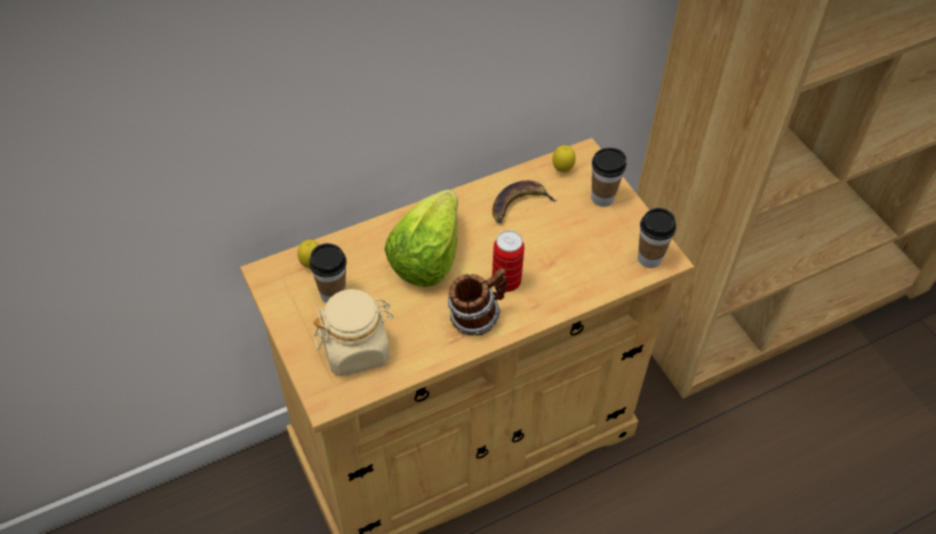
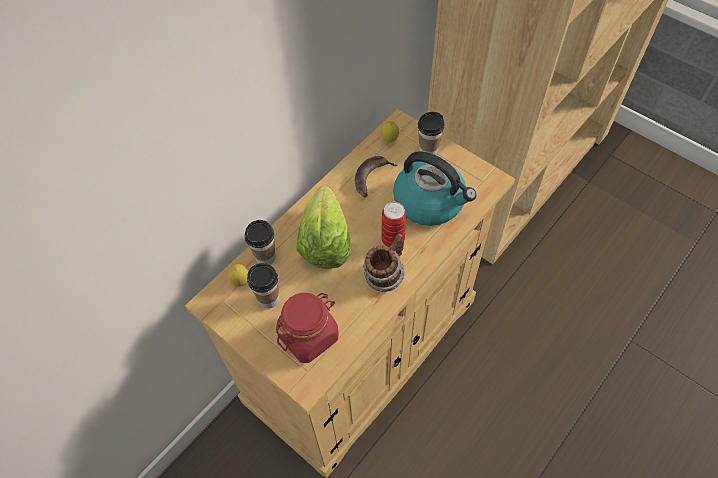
camera: 20 degrees left, 5 degrees up
(356, 349) = (309, 336): beige jar -> red jar
(573, 256) = (430, 202): none -> kettle
(649, 258) = (483, 184): cup -> cup (265, 257)

